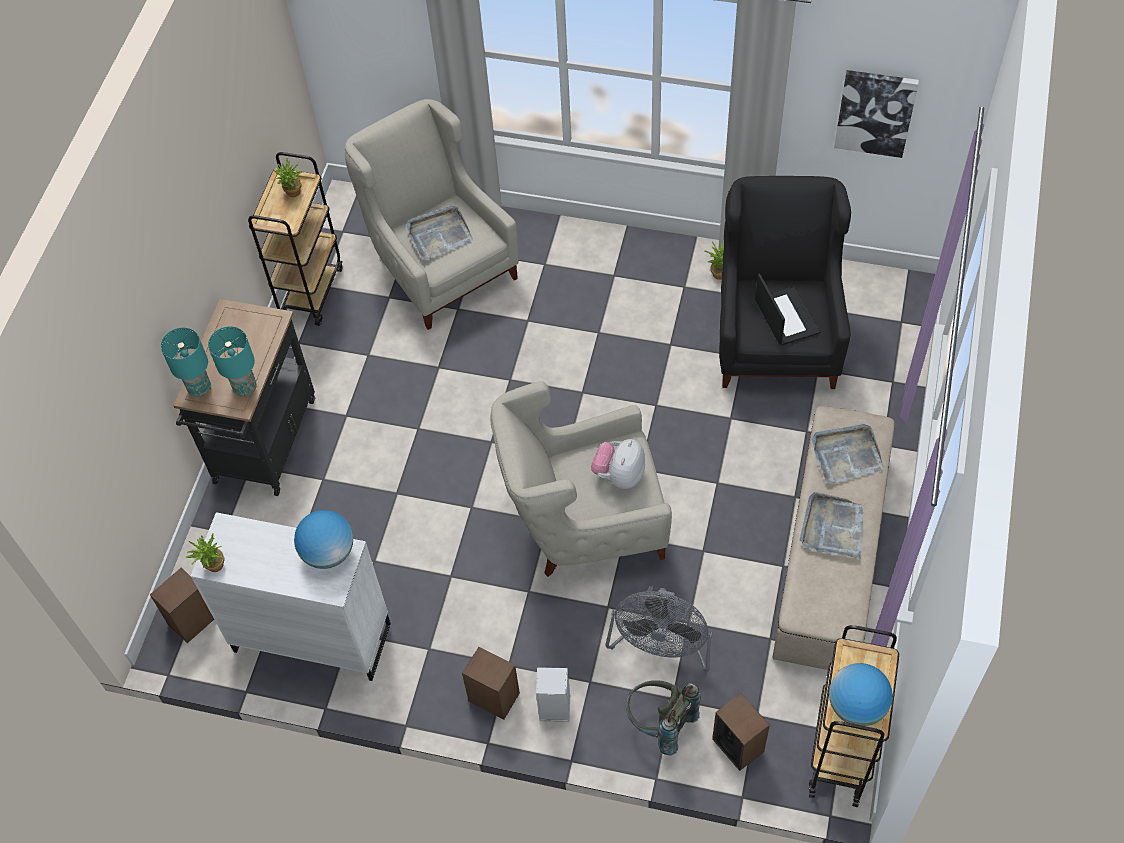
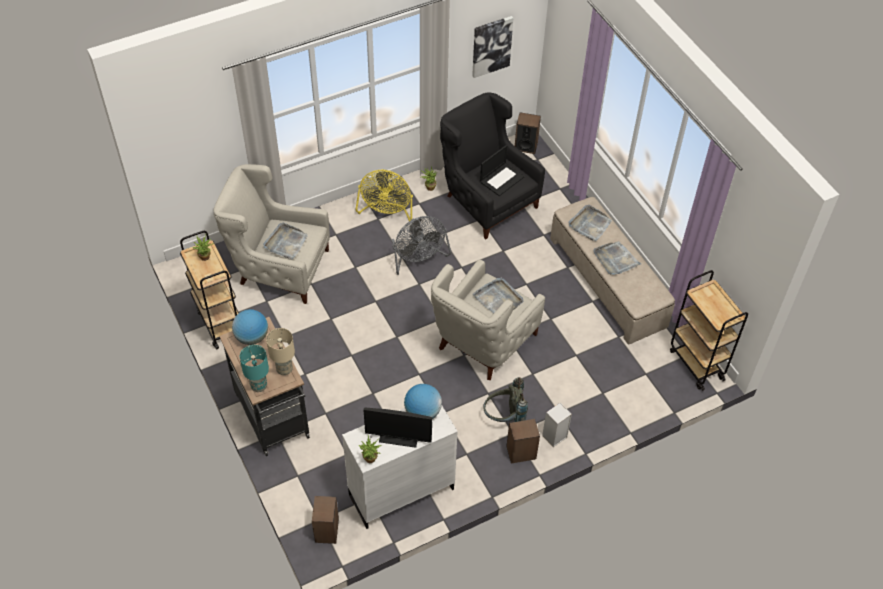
camera: 45 degrees left, 5 degrees down
(244, 388) = (284, 369): turquoise table lamp -> beige table lamp
(271, 563) = (398, 437): none -> monitor
(619, 475) = (498, 299): plush toy -> grey tray
(634, 269) = (385, 209): none -> yellow fan
(659, 640) = (570, 372): grey fan -> grey fan (416, 257)
(660, 724) = (608, 408): grey backpack -> grey backpack (504, 418)
(738, 745) = (650, 392): speaker -> speaker (526, 146)
(785, 316) = (502, 179): laptop -> laptop turned 105 degrees clockwise
(856, 706) = (721, 313): globe -> globe (252, 337)

